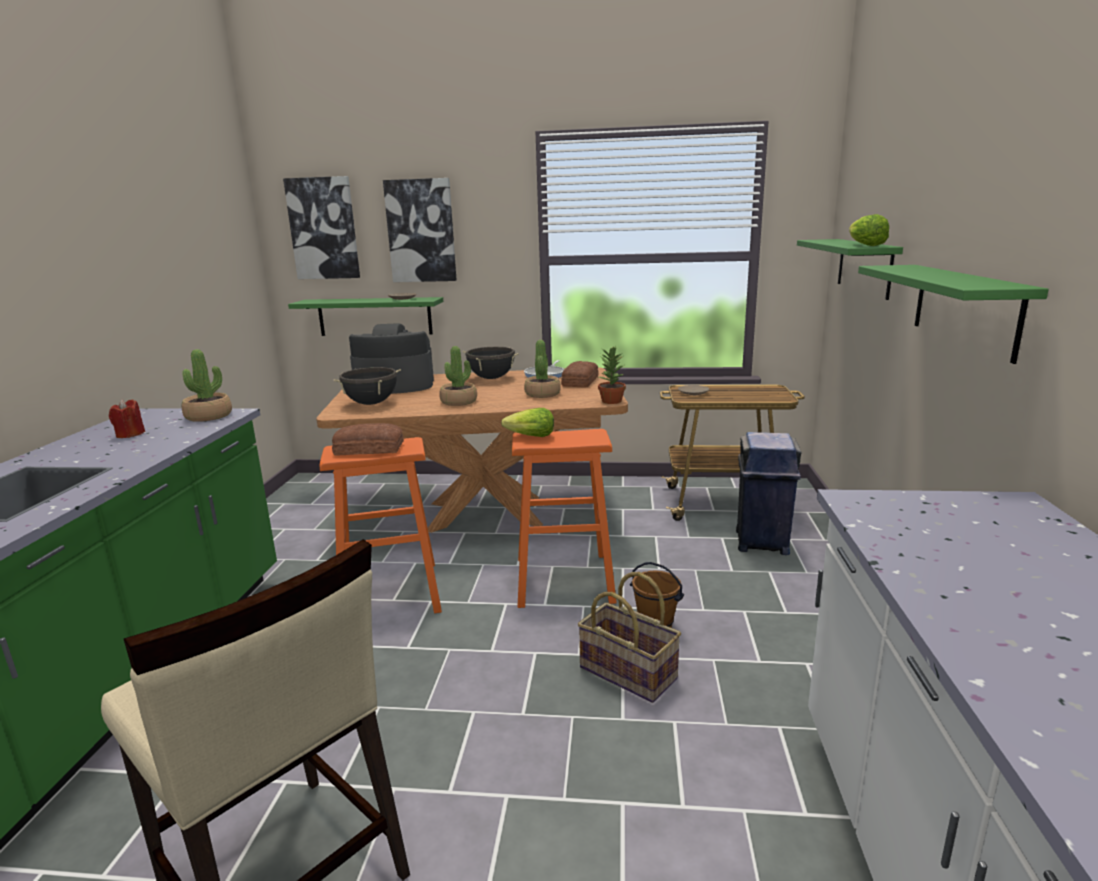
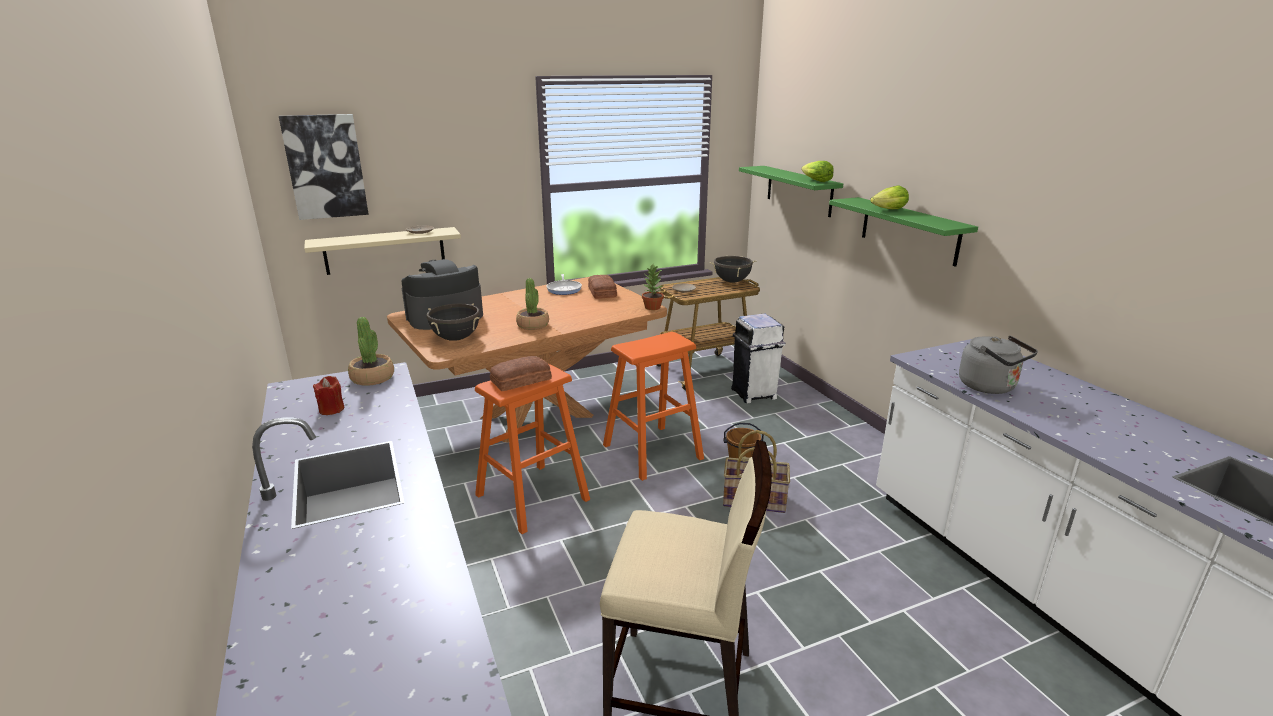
camera: 30 degrees left, 5 degrees up
(375, 316) = (385, 250): green shelf -> beige shelf
(421, 231) = (431, 166): picture -> none
(491, 378) = (522, 298): black cooking pot -> black cooking pot (732, 281)
(530, 437) = (631, 347): lettuce -> lettuce (889, 210)
(542, 394) = (590, 308): potted plant -> none
(761, 543) = (754, 394): blue trash can -> white trash can
(938, 567) = (990, 387): none -> grey kettle

